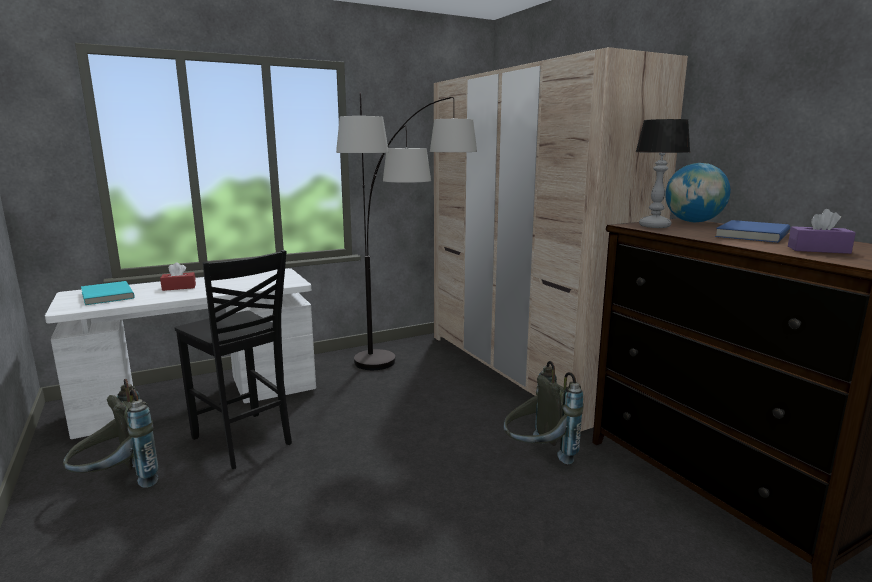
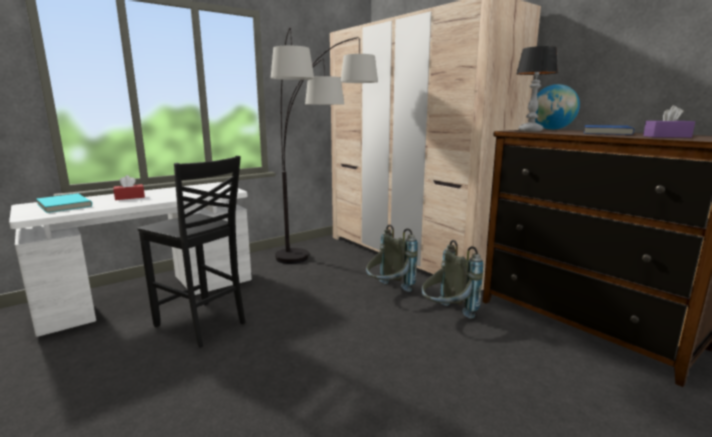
camera: 10 degrees left, 0 degrees up
(118, 484) = (95, 369): grey backpack -> grey backpack (388, 291)

